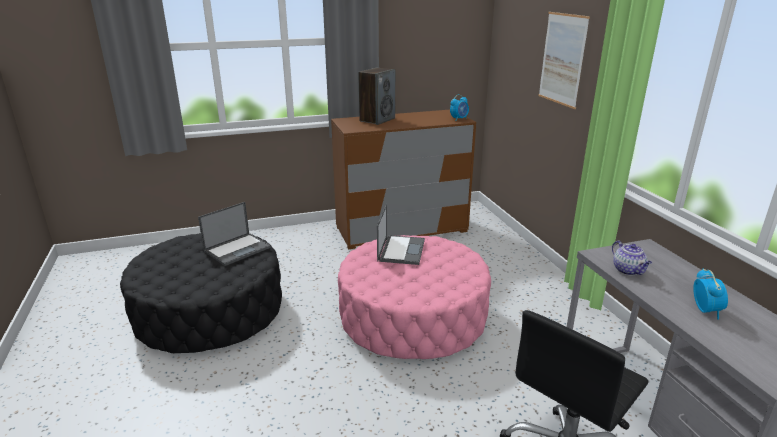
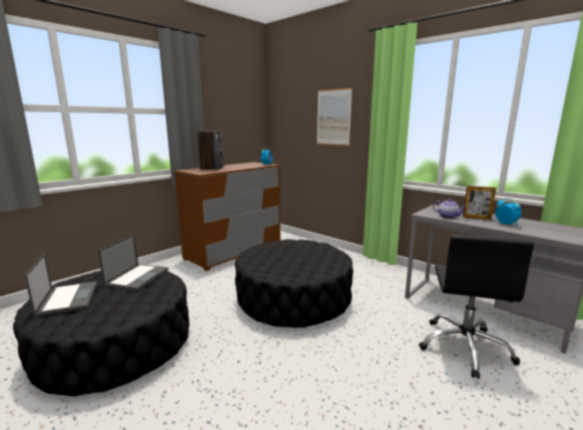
camera: 30 degrees left, 10 degrees down
(401, 250) = (274, 250): laptop -> laptop (68, 298)
(413, 316) = (293, 298): pink ottoman -> black ottoman
(673, 285) = (476, 218): none -> picture frame

